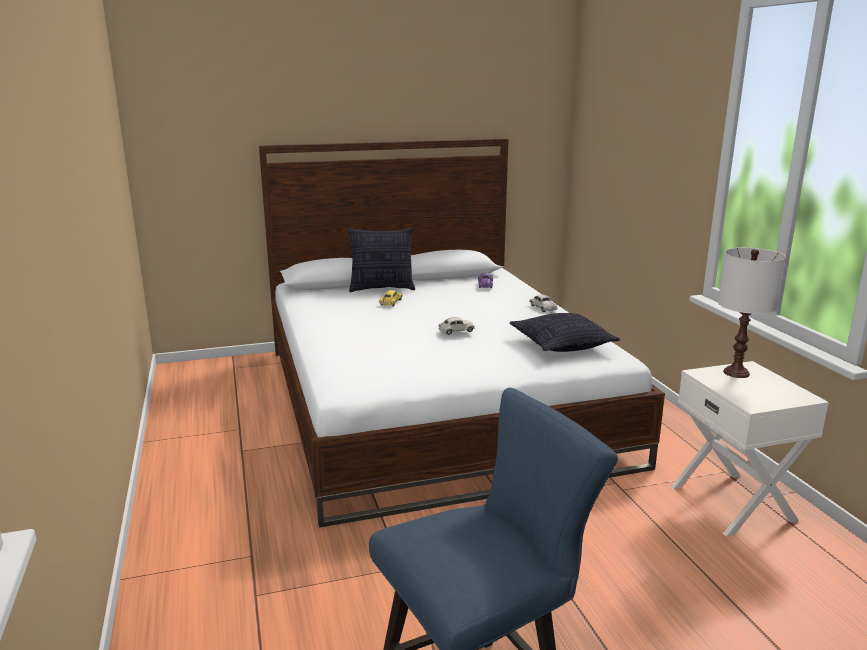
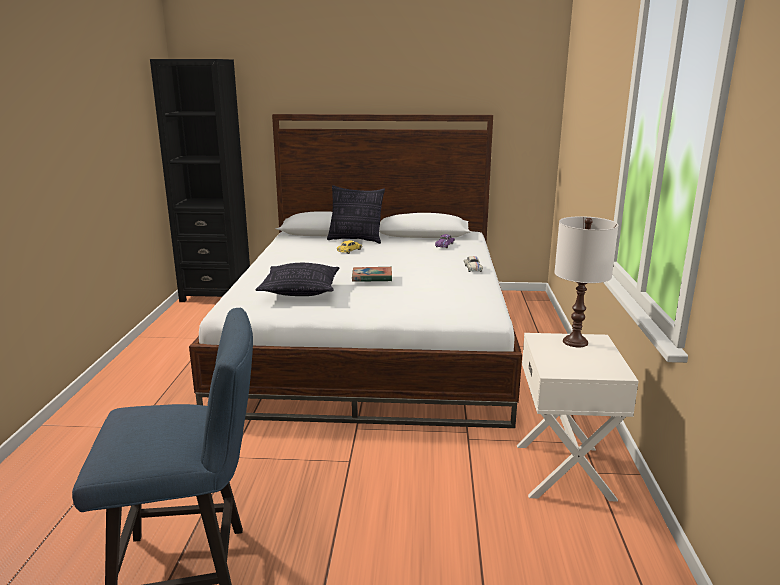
camera: 20 degrees right, 0 degrees up
(197, 372) = (216, 294): none -> black bookcase
(456, 331) = (372, 277): white toy car -> book
(562, 345) = (450, 299): pillow -> pillow (300, 291)

